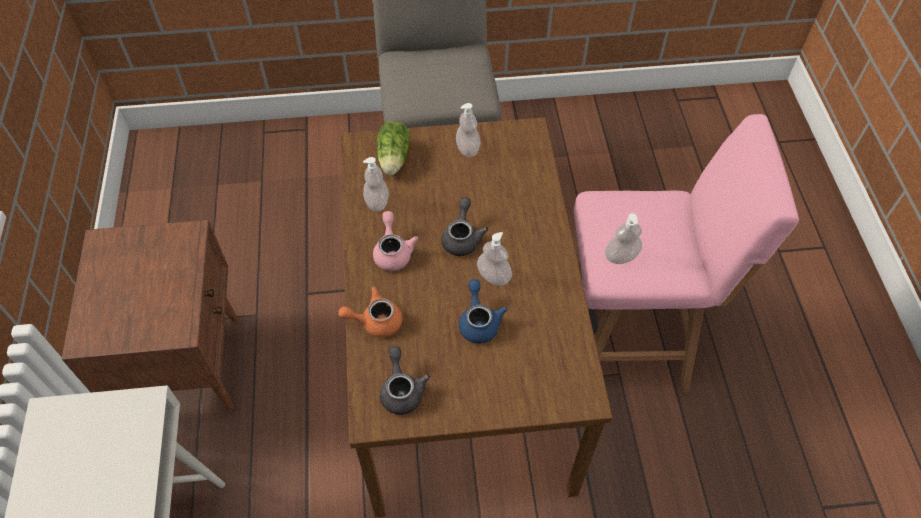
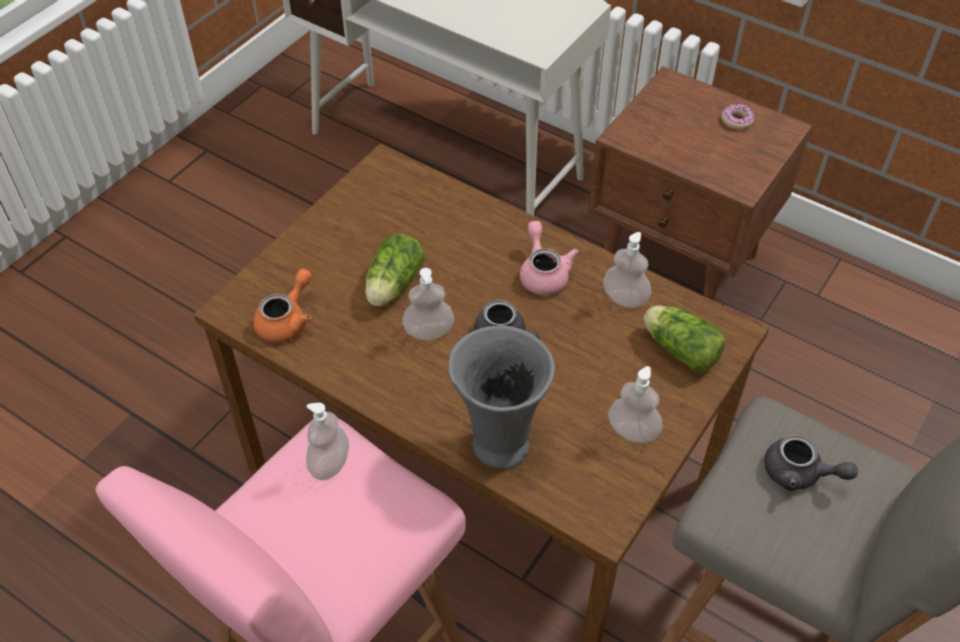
camera: 130 degrees right, 5 degrees down
(110, 273) = (736, 120): none -> donut
(375, 321) = (475, 216): orange teapot -> orange teapot (287, 320)
(393, 251) = (543, 273): pink teapot -> pink teapot turned 135 degrees counterclockwise
(402, 389) = (388, 195): grey teapot -> grey teapot (799, 474)
(479, 321) = (392, 286): blue teapot -> lettuce
(533, 194) = (498, 444): none -> grey vase

